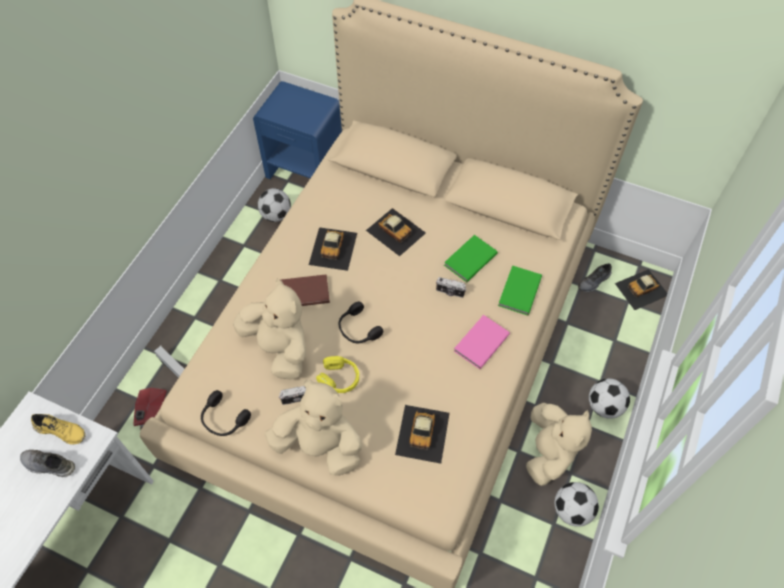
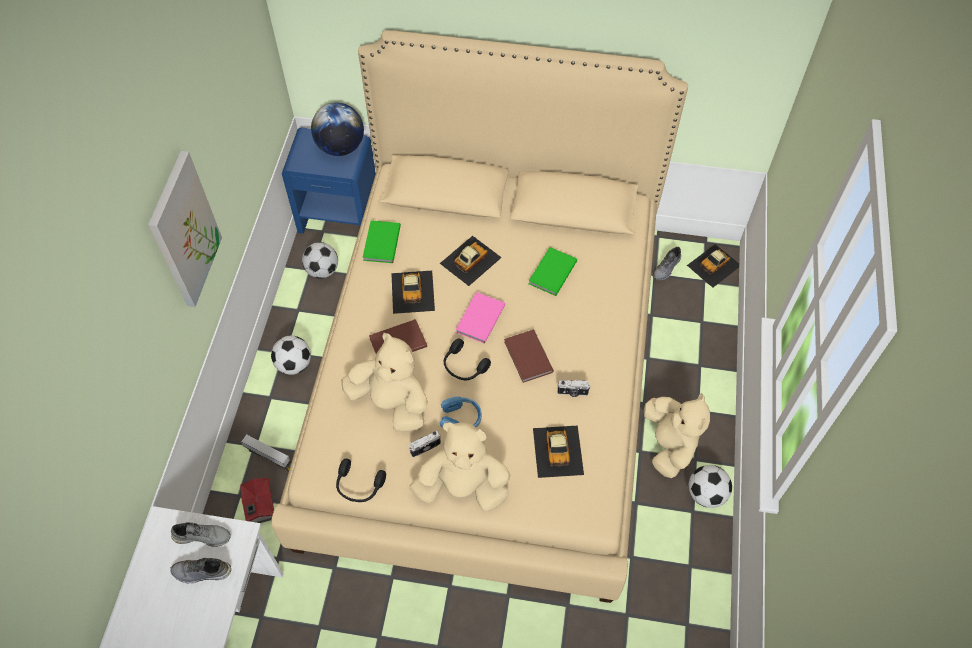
camera: 15 degrees left, 0 degrees up
(61, 430) = (202, 536): yellow shoe -> grey shoe
(112, 141) = (184, 231): none -> picture
(311, 105) = (341, 147): none -> globe
(339, 378) = (461, 418): yellow headphones -> blue headphones
(395, 231) = (470, 260): toy car -> toy car turned 75 degrees counterclockwise
(421, 335) = (527, 358): none -> brown book
(450, 292) = (542, 309): camera -> camera (572, 393)
(480, 342) = (586, 351): pink book -> pink book (479, 319)
(518, 291) = (608, 294): green book -> green book (380, 243)
(604, 406) = (709, 388): football -> football (294, 364)

